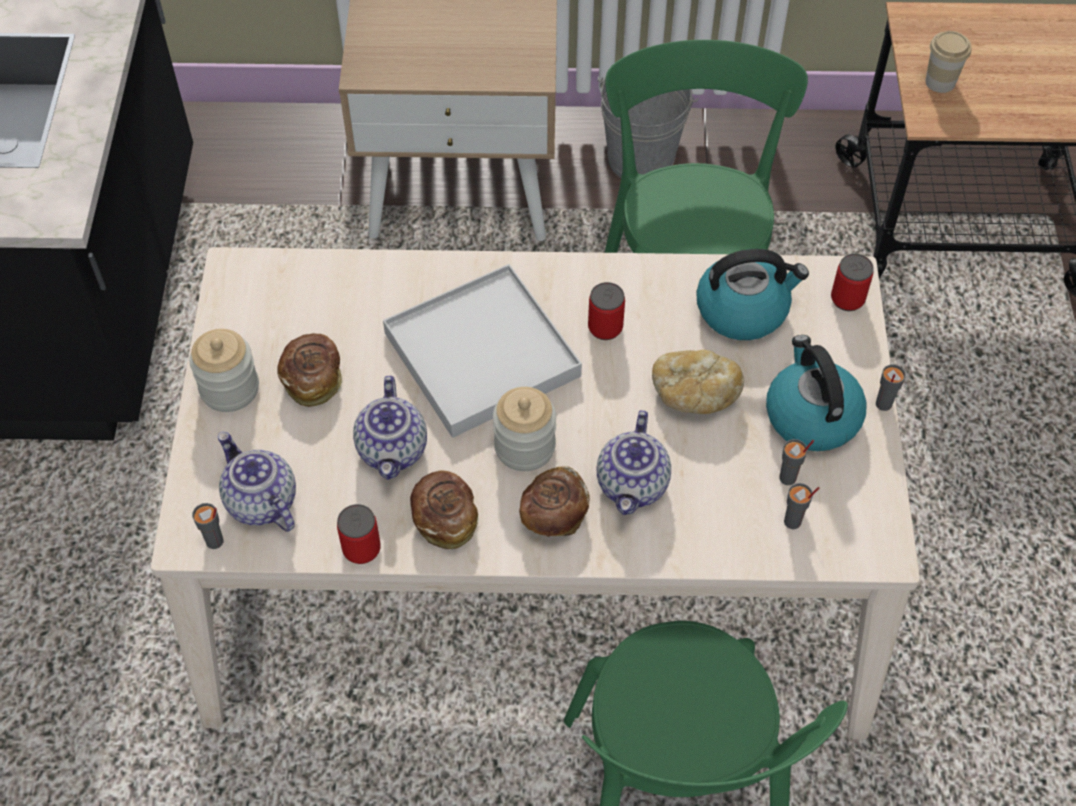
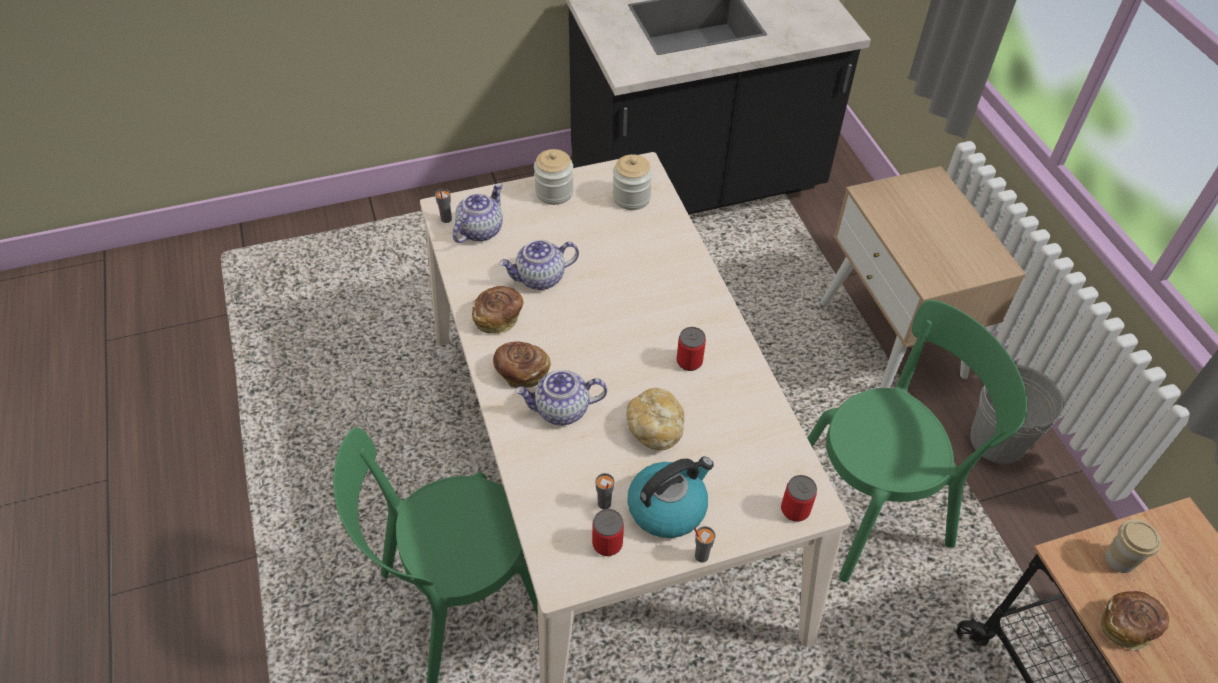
camera: 70 degrees right, 5 degrees down
(313, 379) = (577, 226): bread -> bread (1128, 625)
(361, 549) = (463, 284): can -> can (607, 544)
(482, 355) = (634, 301): white tray -> none
(524, 446) = (569, 343): jar -> jar (631, 198)
(743, 309) = (748, 441): kettle -> none
(793, 522) = (566, 515): grey cup -> none

